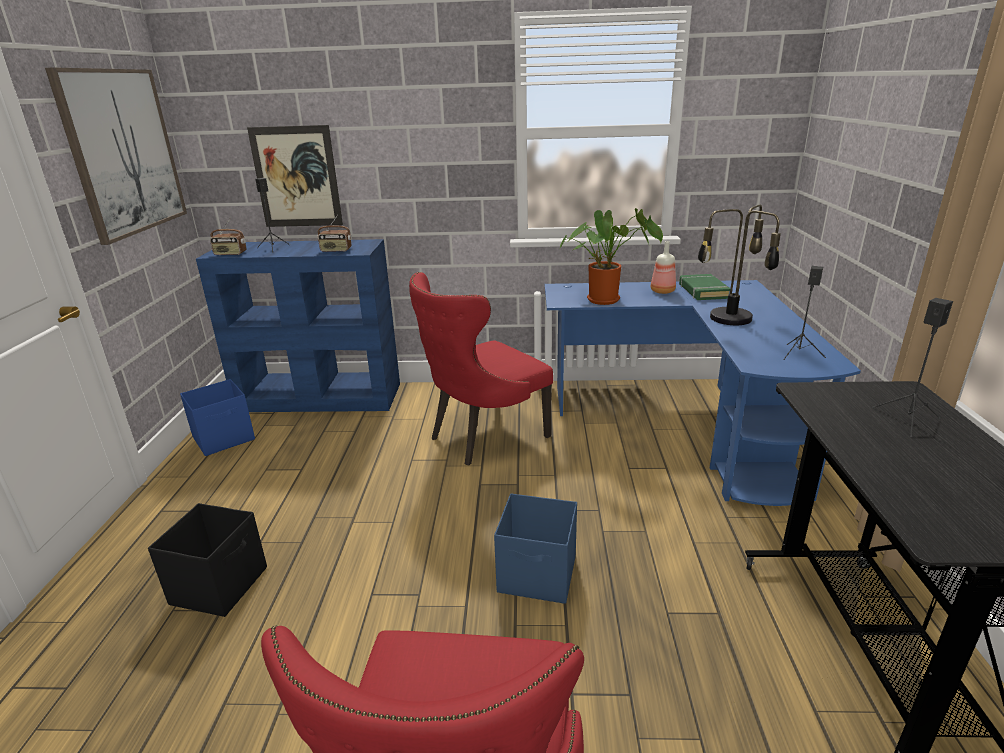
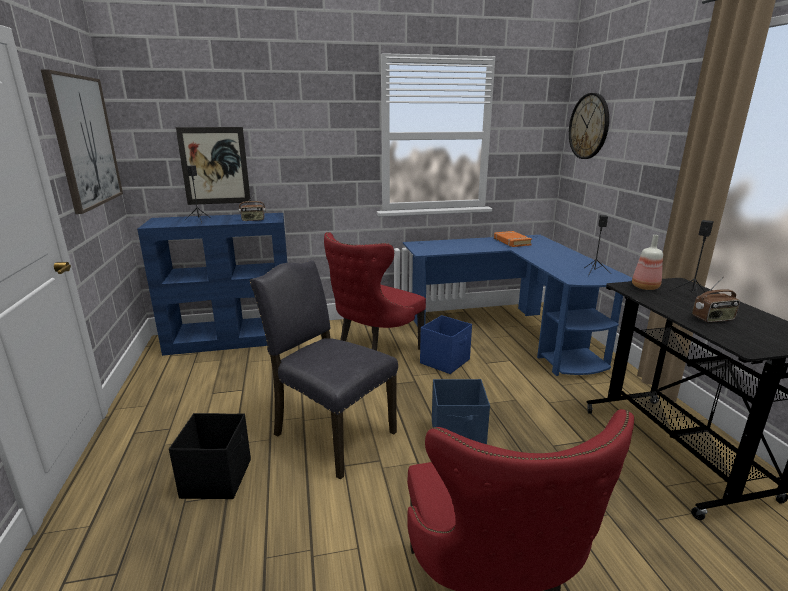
camera: 15 degrees left, 5 degrees down
(225, 438) = (164, 375): blue storage box -> blue storage box (445, 361)
(230, 254) = (165, 224): radio -> radio (713, 319)
(376, 545) = (330, 433): none -> grey chair
(607, 299) = (453, 249): potted plant -> none
(661, 291) = (485, 243): bottle -> bottle (644, 287)
(703, 291) = (511, 242): green book -> orange book
(731, 318) = (540, 256): table lamp -> none
(838, 114) = (589, 126): none -> wall clock

